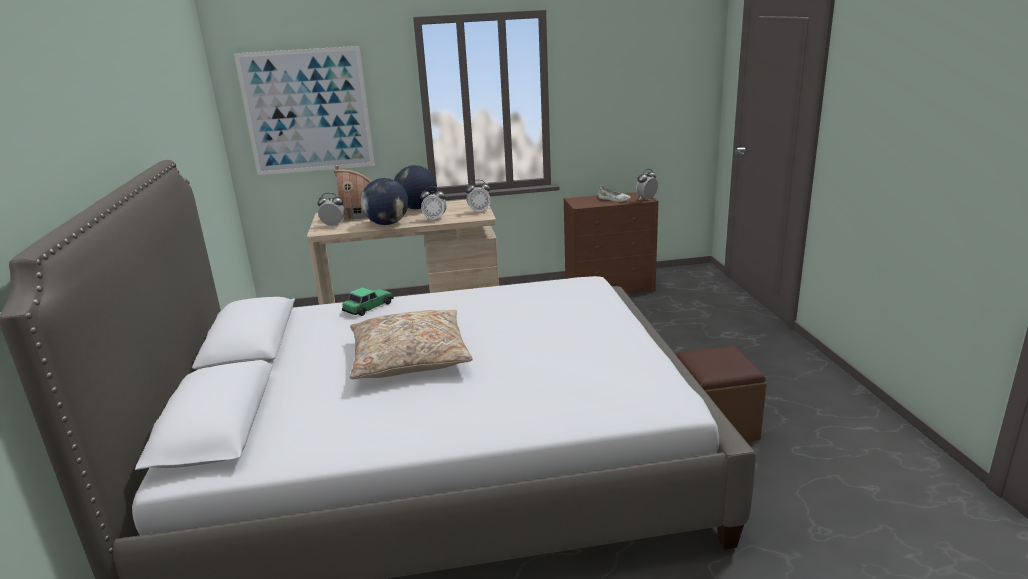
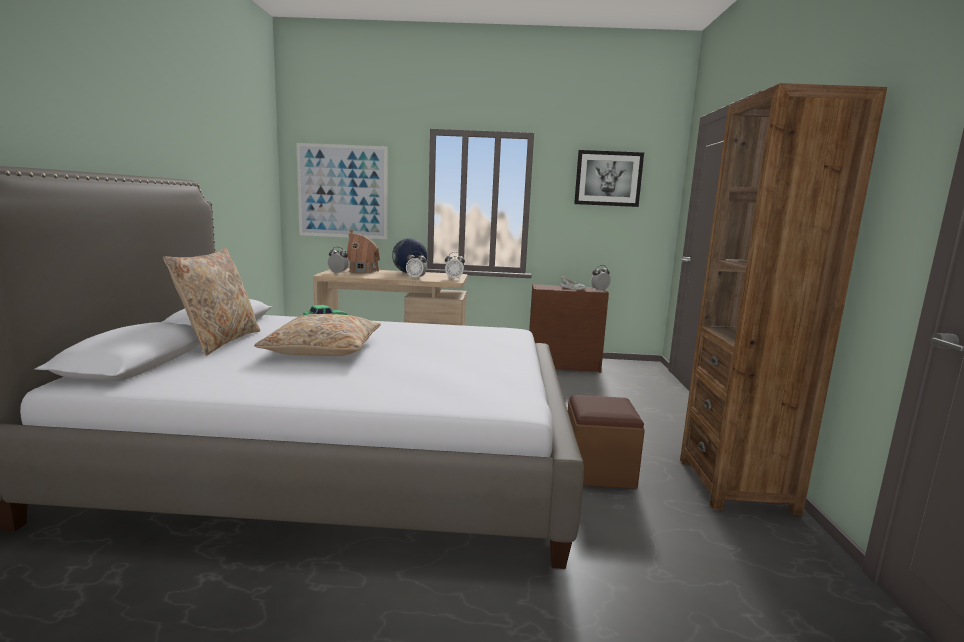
camera: 10 degrees right, 10 degrees down
(278, 368) = (219, 341): none -> beige pillow
(387, 224) = (378, 276): globe -> none
(639, 58) = (608, 178): none -> picture
(848, 415) = (736, 485): none -> brown bookcase

